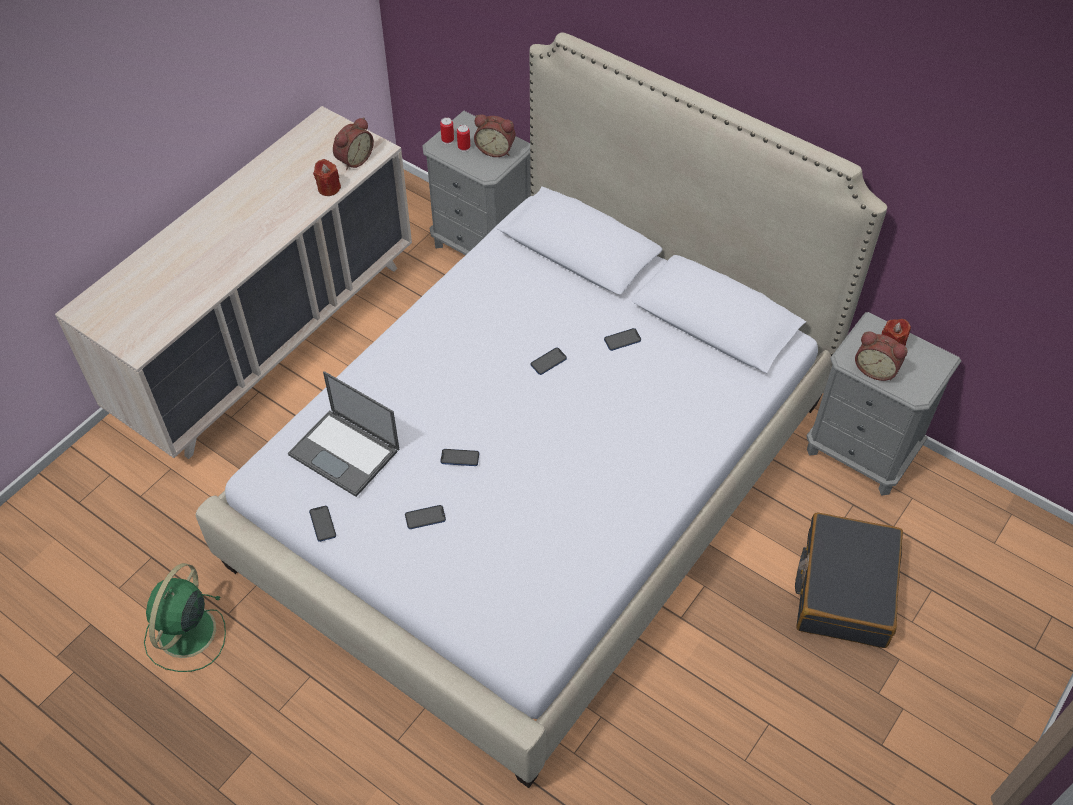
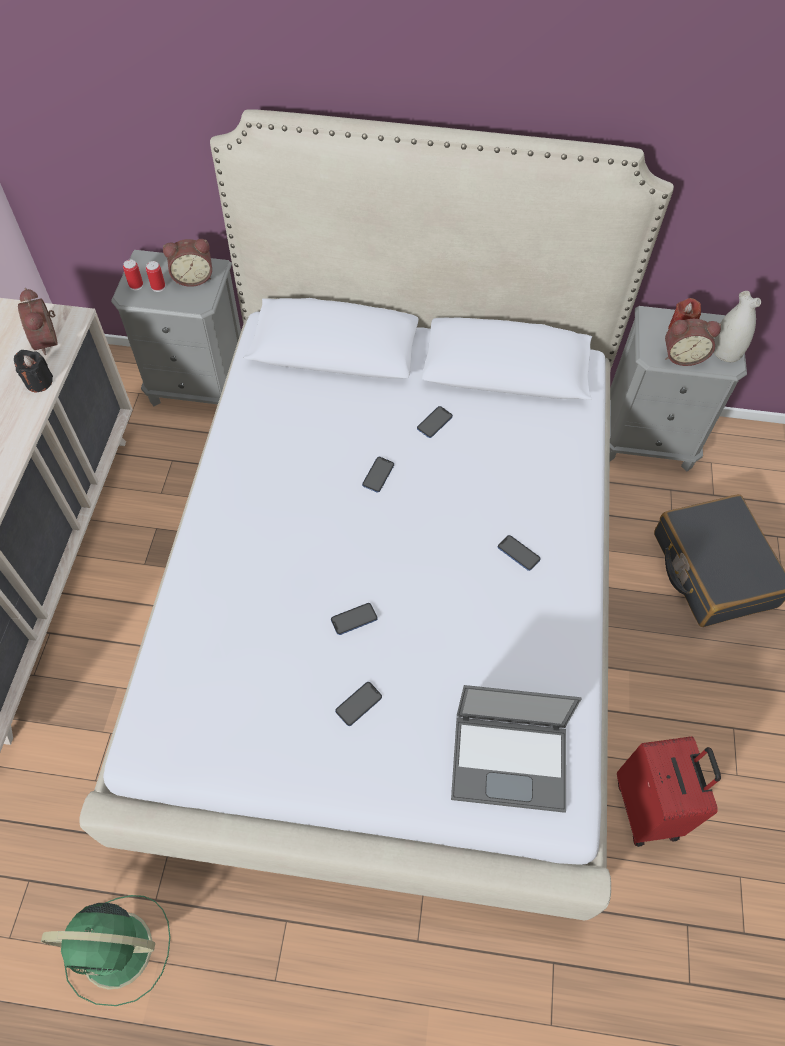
camera: 30 degrees left, 5 degrees up
(186, 634) = (120, 949): green fan -> green fan turned 75 degrees counterclockwise
(322, 524) = (250, 769): phone -> phone (518, 553)
(328, 188) = (39, 382): red candle -> black candle
(345, 452) = (227, 672): laptop -> laptop (511, 761)
(353, 159) = (49, 340): alarm clock -> alarm clock turned 150 degrees clockwise
(647, 745) = (648, 808): none -> red suitcase
(921, 381) = (725, 351): none -> white vase

